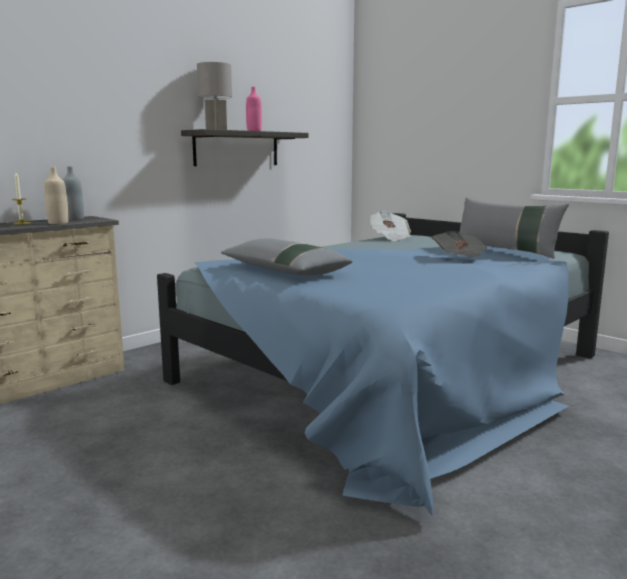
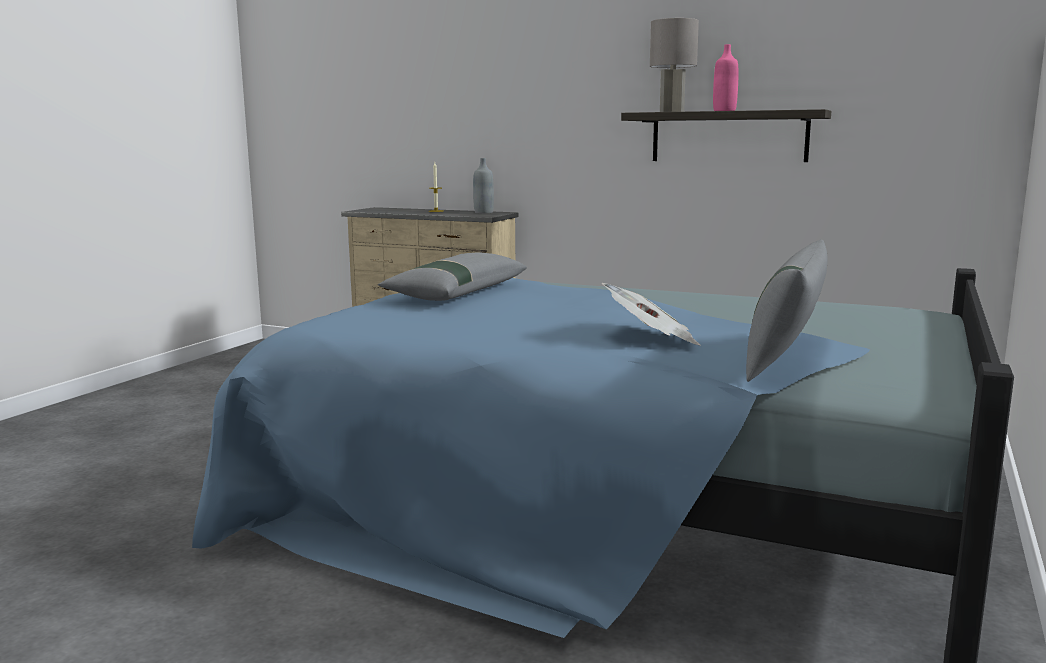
camera: 70 degrees right, 0 degrees up
(58, 223) = (447, 214): beige bottle -> none
(390, 237) = (844, 306): newspaper -> none

